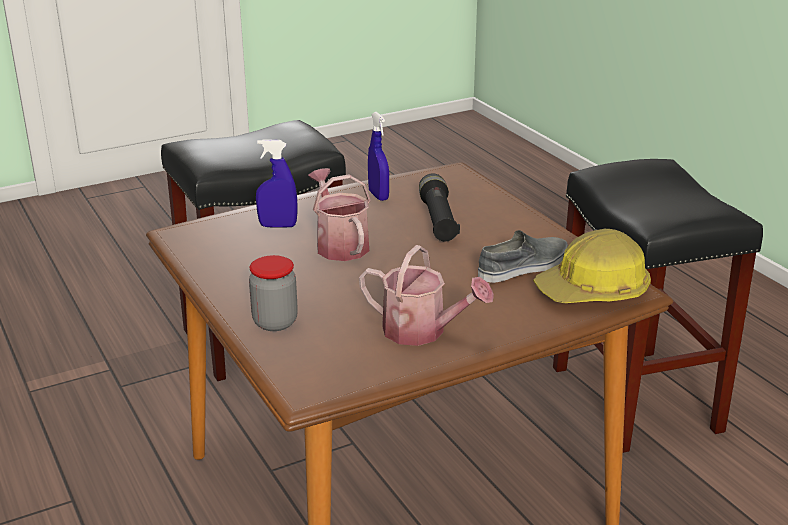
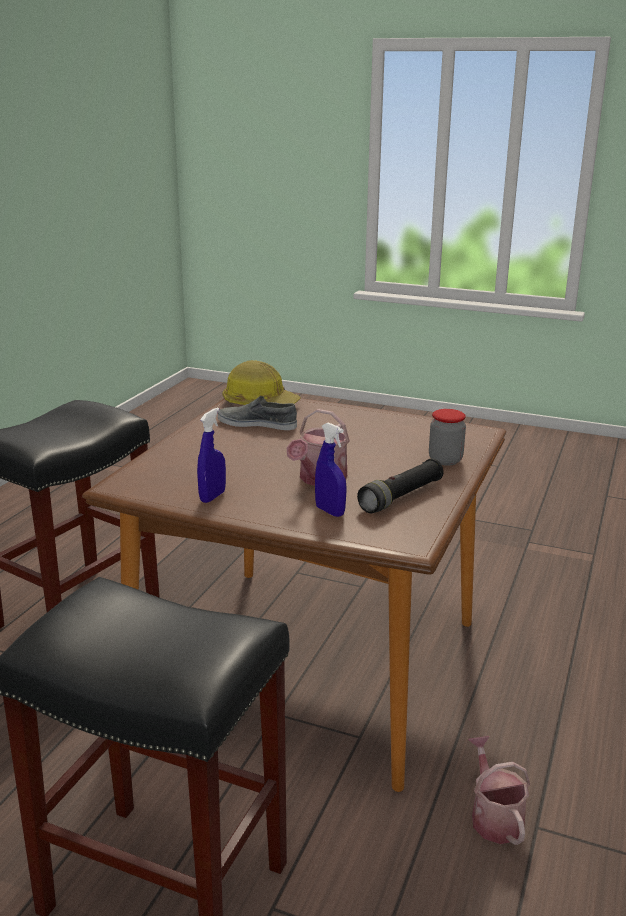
camera: 130 degrees left, 5 degrees down
(422, 331) = (378, 425): watering can -> watering can (494, 816)
(438, 220) = (226, 463): black flashlight -> black flashlight (401, 497)

